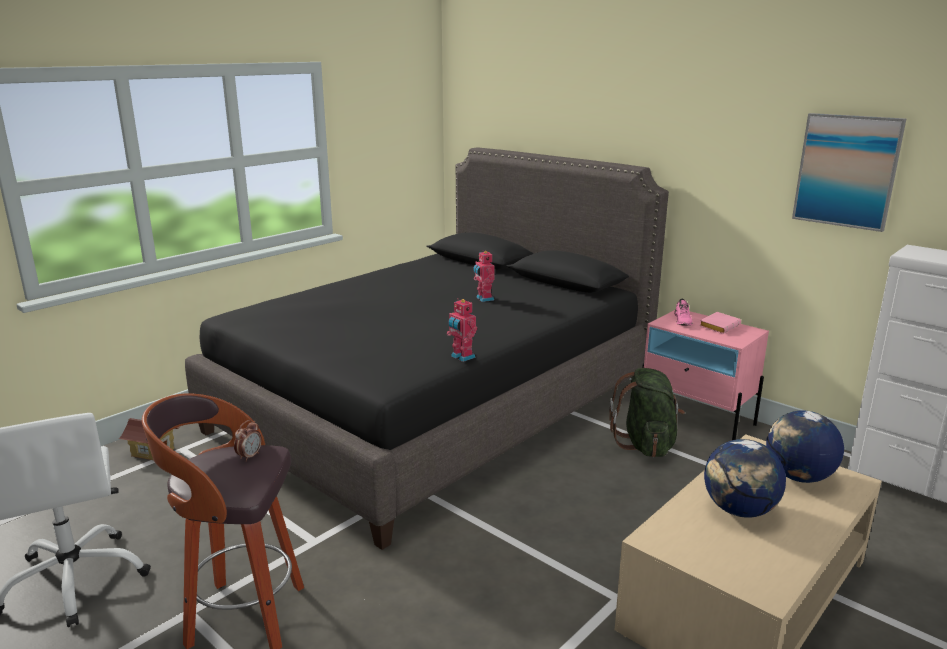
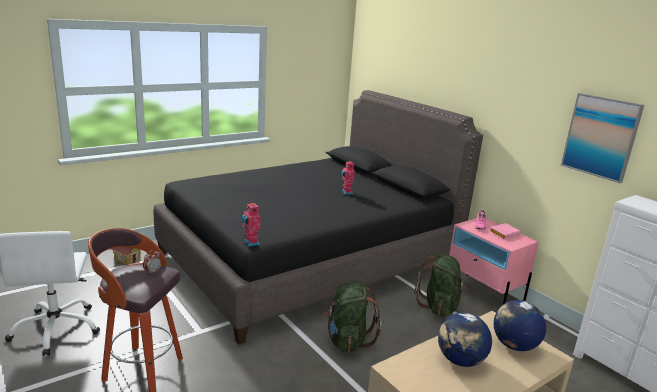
camera: 10 degrees right, 0 degrees up
(461, 357) = (311, 229): toy robot -> toy robot (250, 243)
(540, 514) = (347, 340): none -> green backpack

